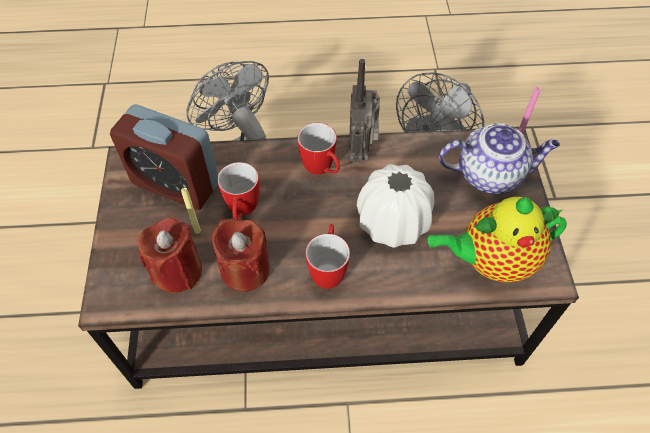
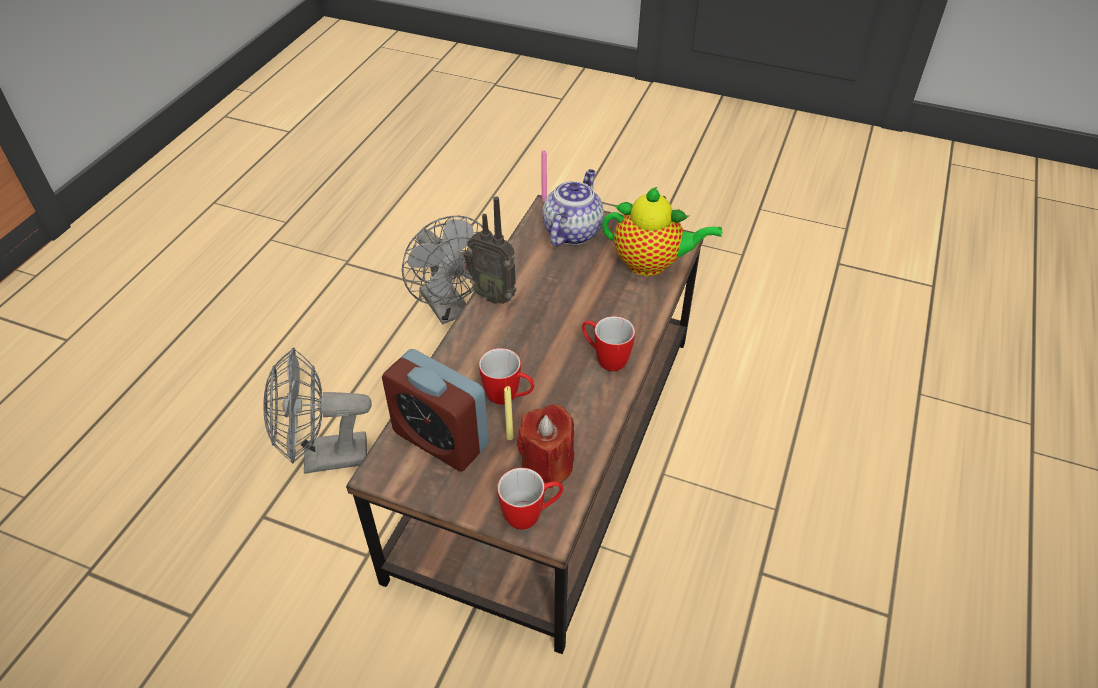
camera: 65 degrees left, 10 degrees down
(176, 184) = (441, 439): alarm clock -> alarm clock turned 75 degrees clockwise
(245, 270) = (574, 414): red candle -> none
(322, 170) = (498, 327): mug -> mug (531, 515)
(392, 223) = (584, 304): white vase -> none
(491, 261) = (651, 264): teapot -> teapot turned 90 degrees counterclockwise

